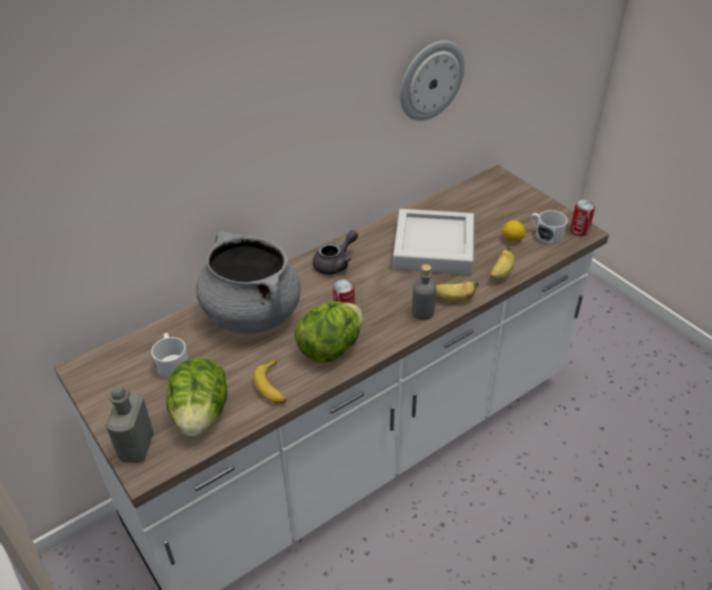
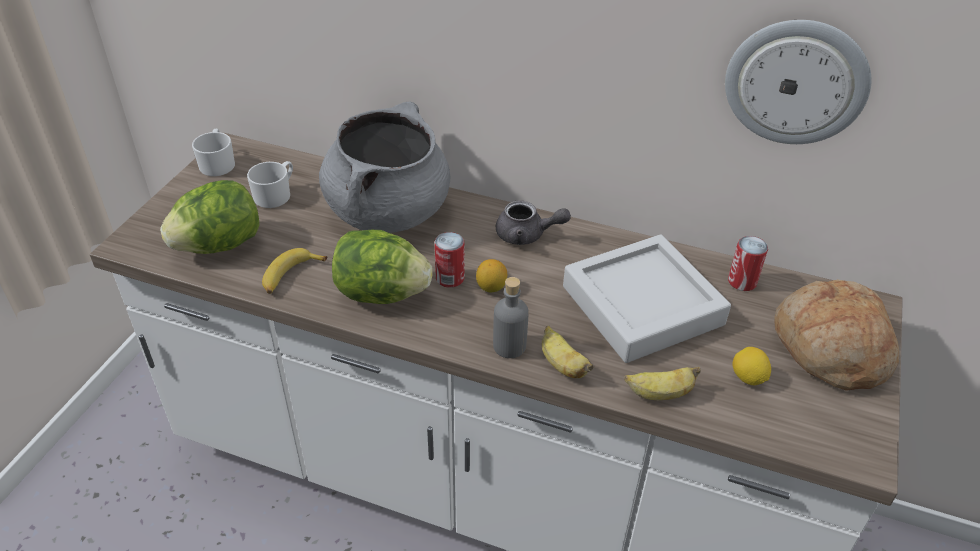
camera: 55 degrees right, 0 degrees up
(136, 447) = (153, 225): grey bottle -> none
(368, 298) = (491, 287): none -> lemon
(513, 204) = (829, 348): none -> bread
(545, 234) = (801, 412): white mug -> white mug (218, 163)
(579, 230) = (858, 450): can -> can (742, 282)

